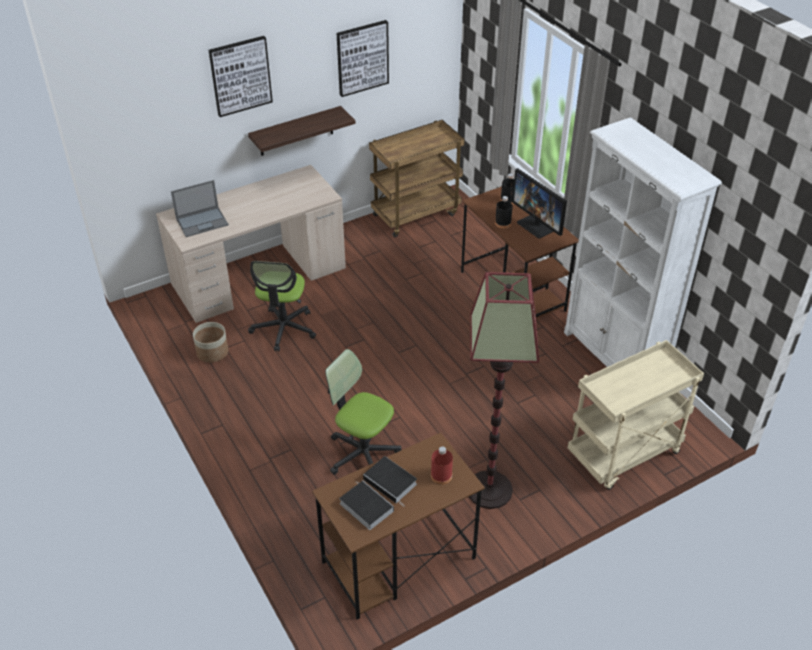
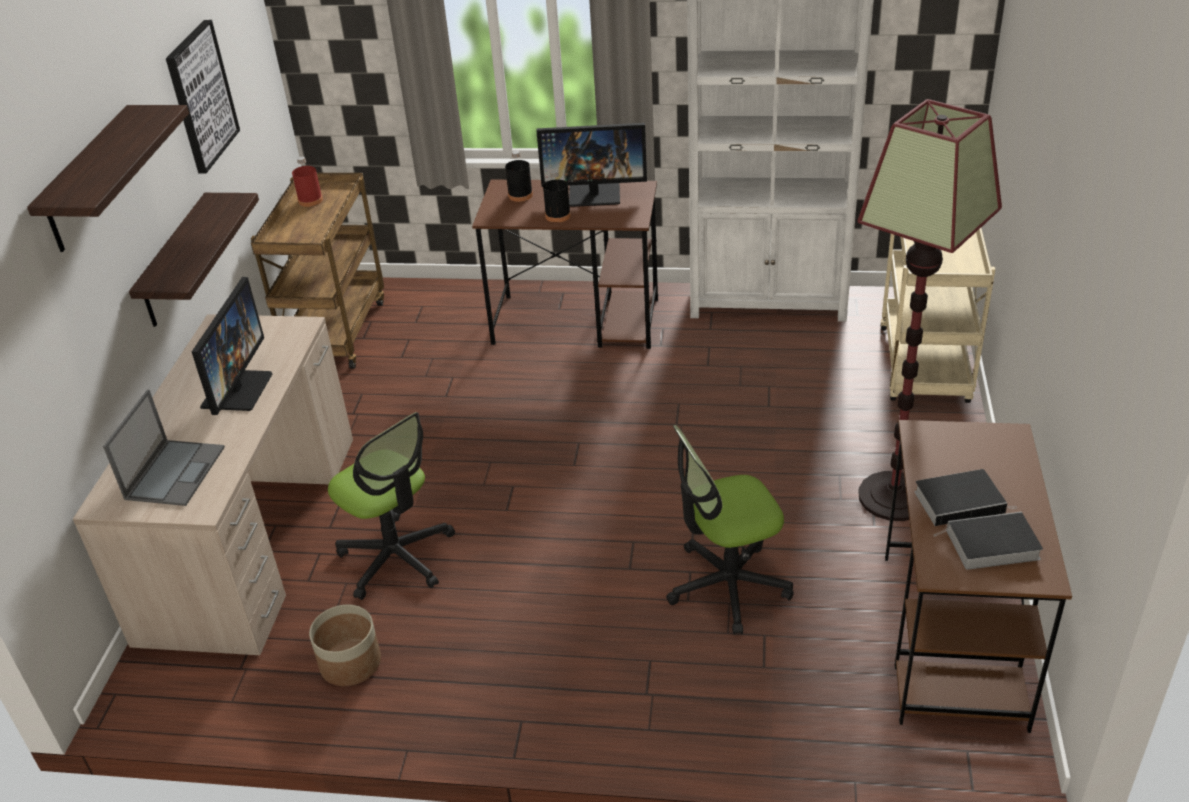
camera: 50 degrees left, 5 degrees down
(240, 75) = (90, 180): picture -> shelf
(267, 205) = (237, 390): none -> monitor
(441, 475) = (982, 451): red bottle -> red bottle (310, 200)

